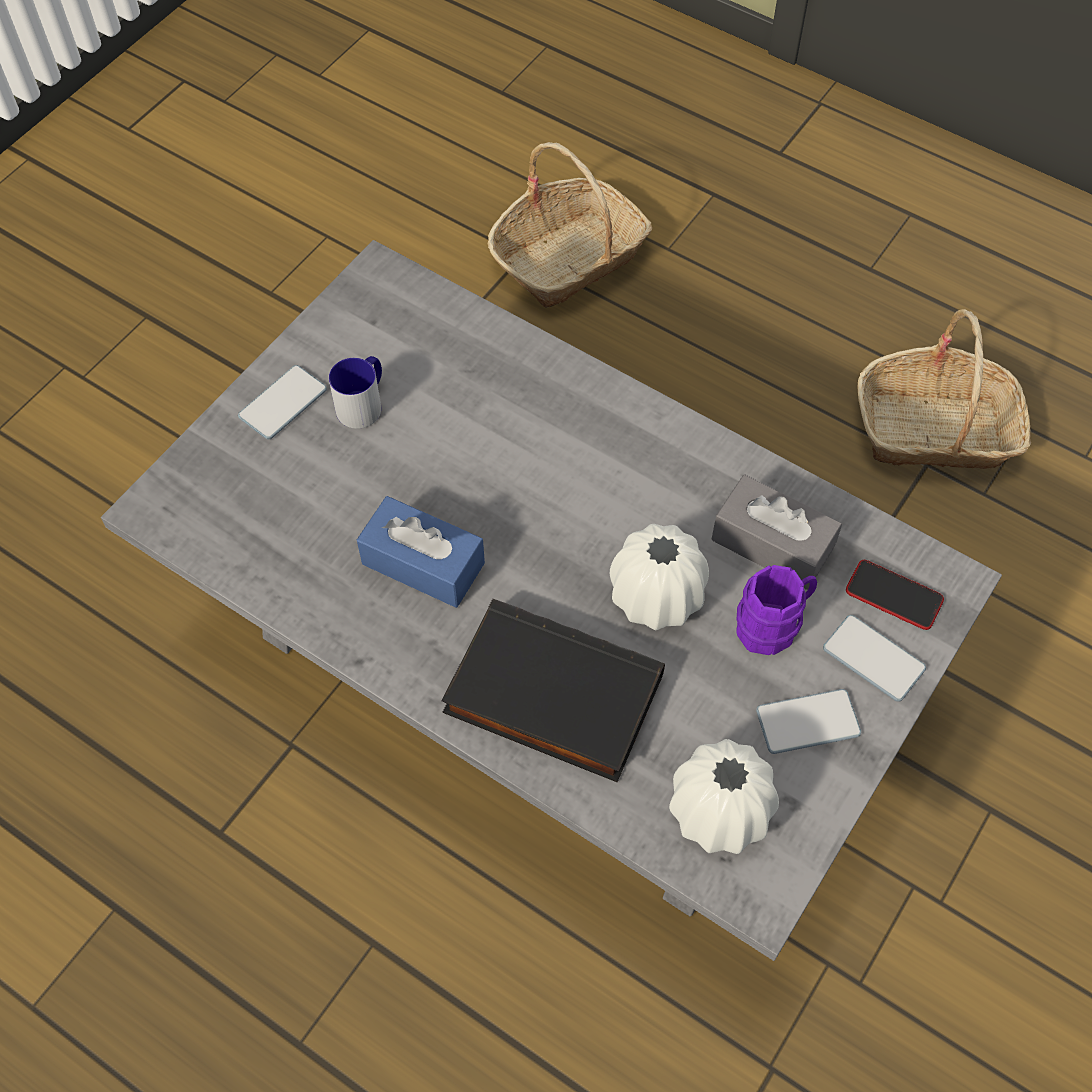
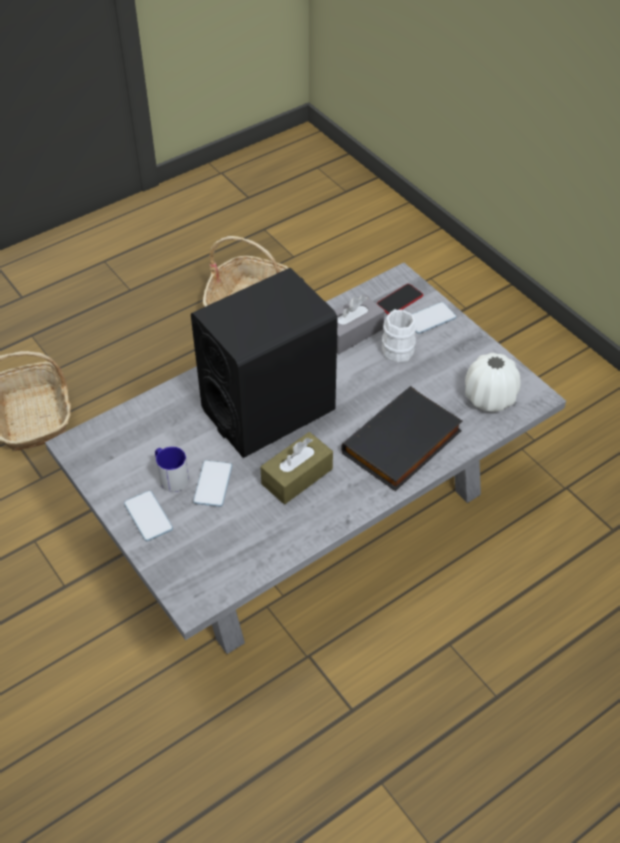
camera: 70 degrees left, 10 degrees down
(423, 563) = (297, 476): blue tissue box -> brown tissue box
(544, 481) = (269, 410): none -> black speaker
(656, 596) = (362, 385): white vase -> none
(773, 623) = (396, 347): purple mug -> white mug
(807, 722) = (454, 352): phone -> phone (213, 484)

